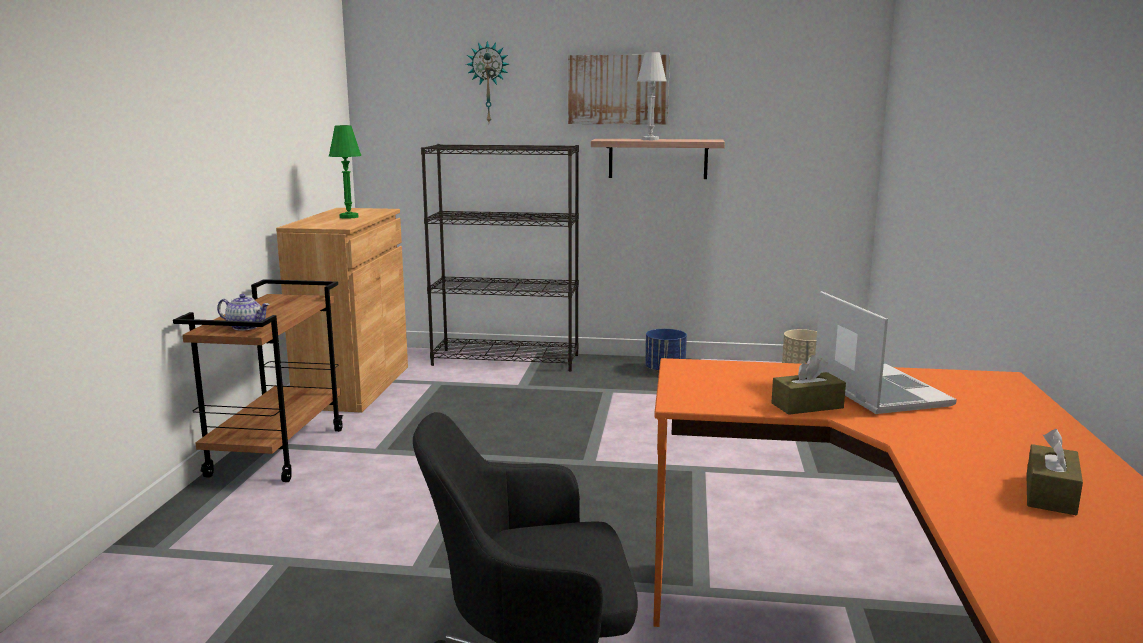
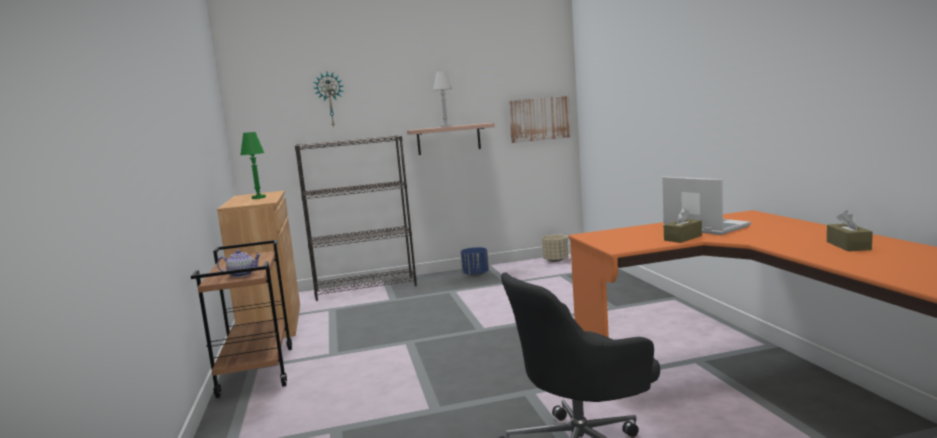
camera: 20 degrees left, 5 degrees down
(618, 89) = (418, 97): picture -> picture (539, 119)

